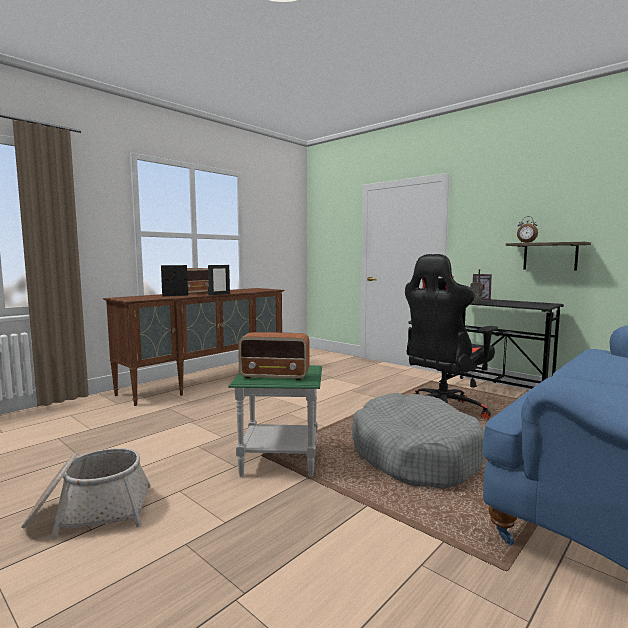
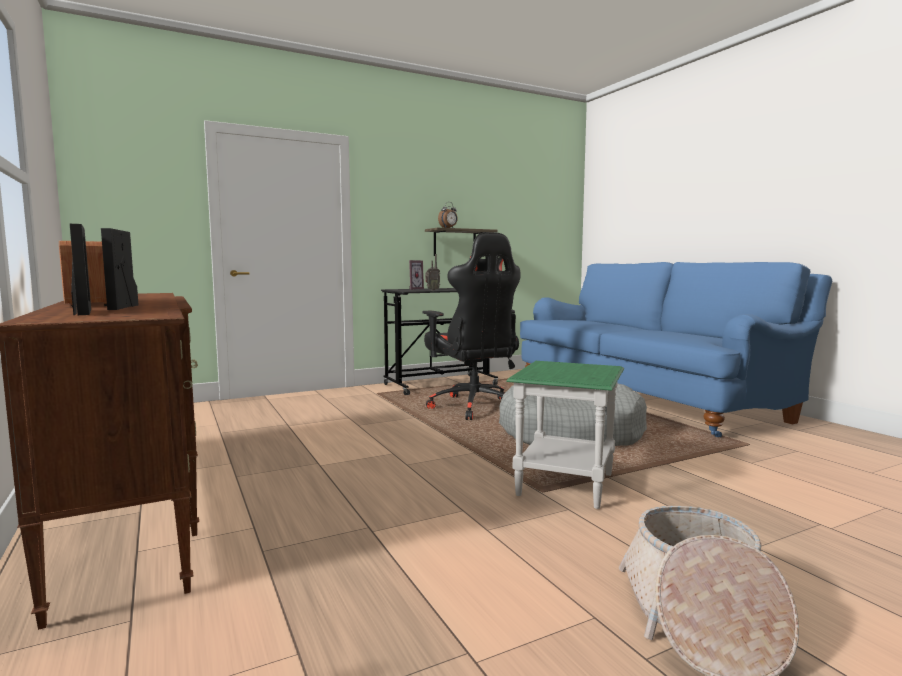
camera: 70 degrees left, 0 degrees up
(219, 294) = (176, 300): picture frame -> picture frame (82, 312)
(275, 376) = (581, 372): radio -> none

